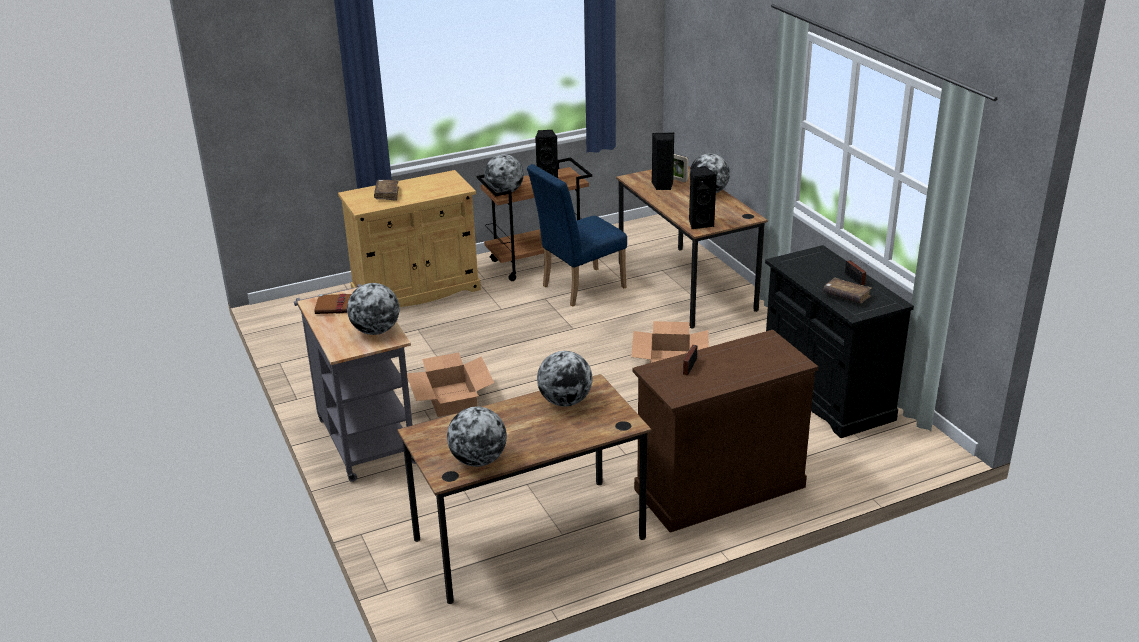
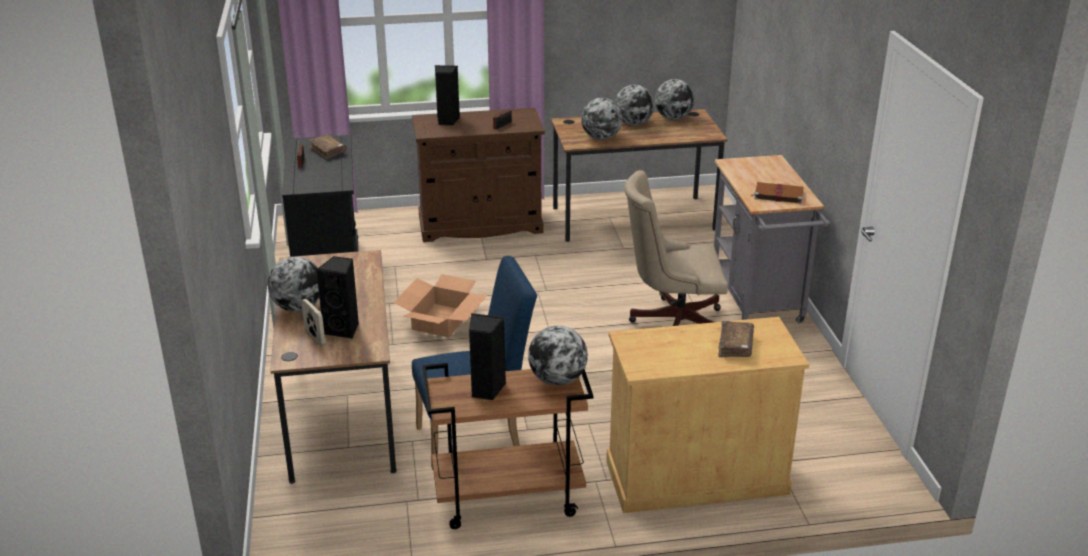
camera: 165 degrees left, 0 degrees up
(376, 331) = (744, 170): globe -> globe (633, 124)
(451, 399) = (672, 323): cardboard box -> beige office chair
(700, 223) = (357, 264): black speaker -> black speaker (447, 121)

